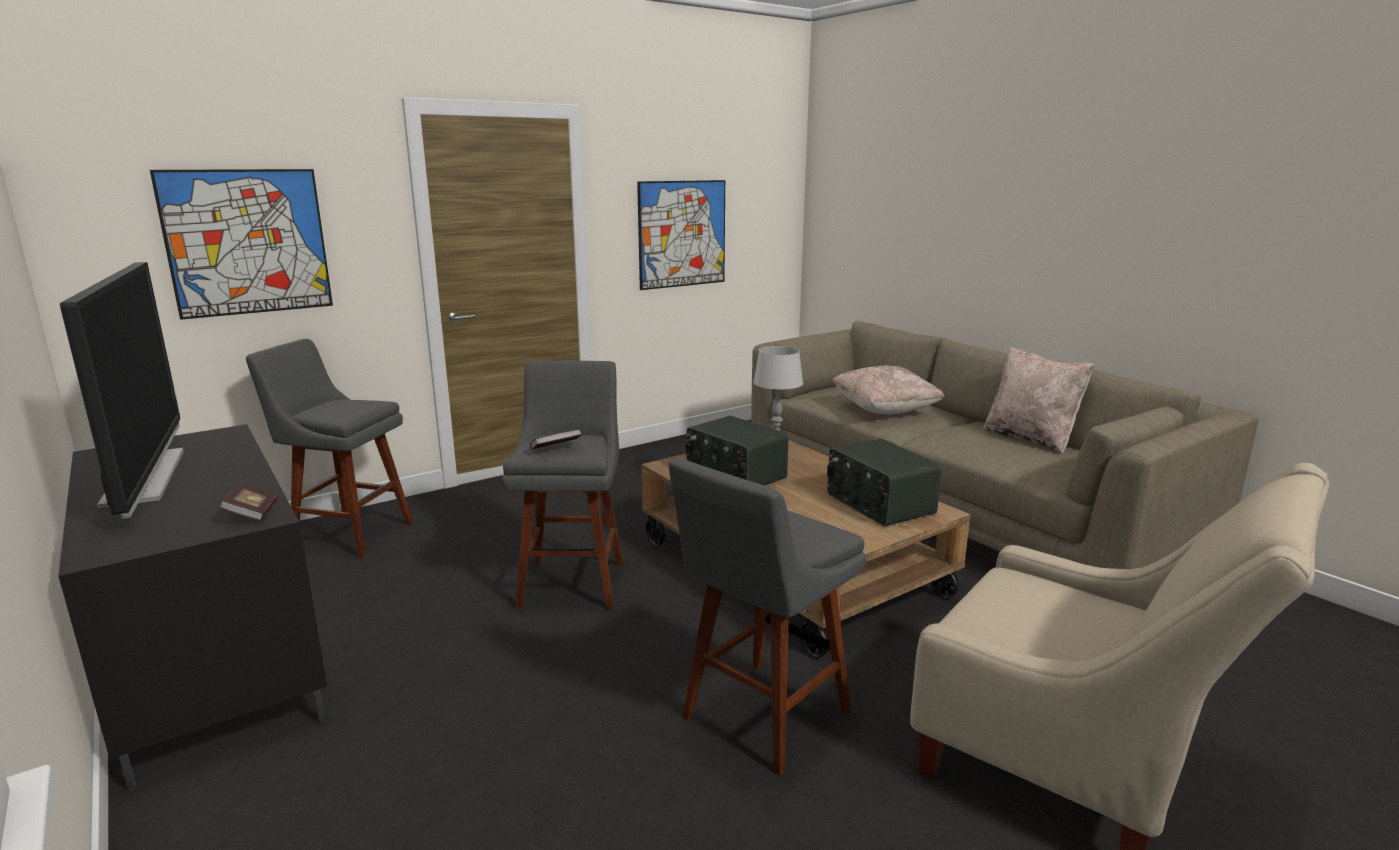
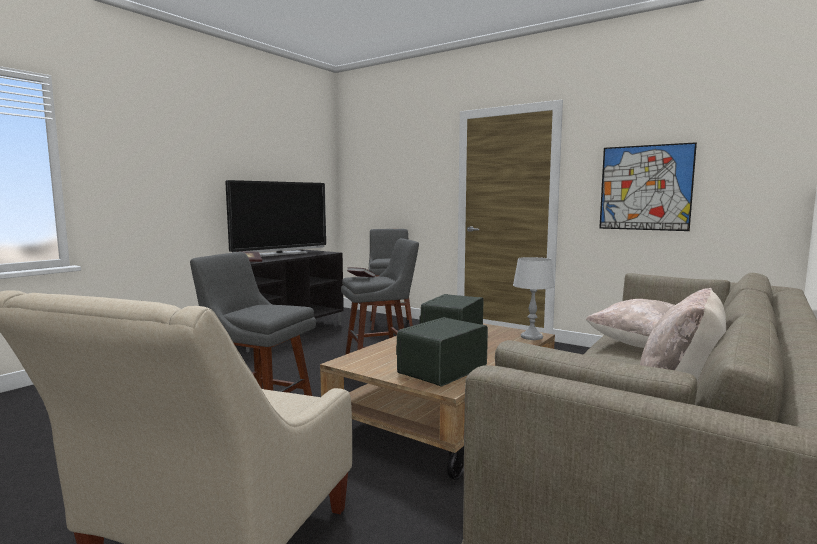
camera: 70 degrees right, 10 degrees down
(247, 242) = (394, 183): picture -> none

